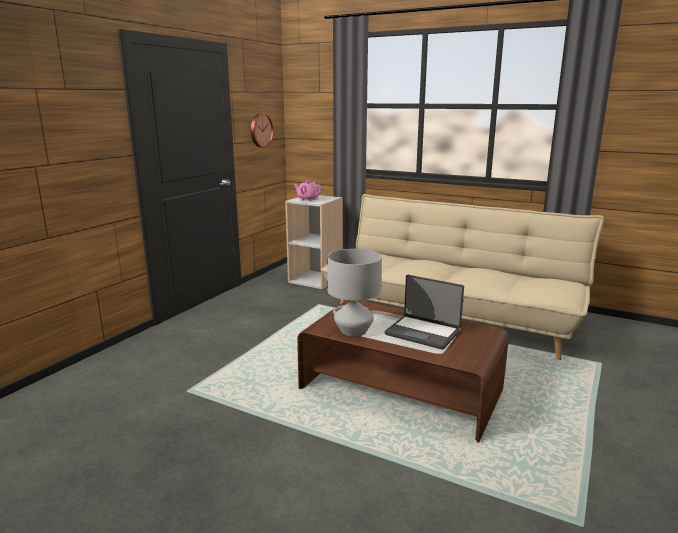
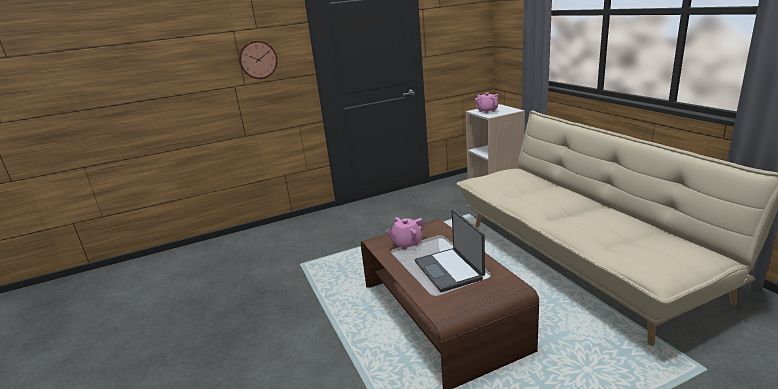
camera: 40 degrees right, 5 degrees up
(260, 130) = (458, 42): wall clock -> wall clock (258, 59)
(352, 323) = (406, 243): grey table lamp -> pink teapot

